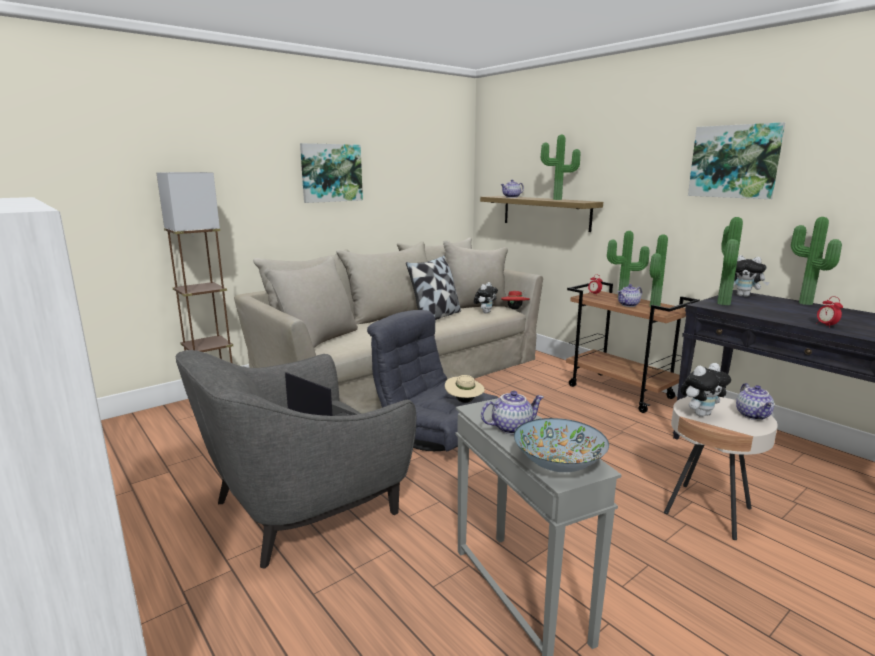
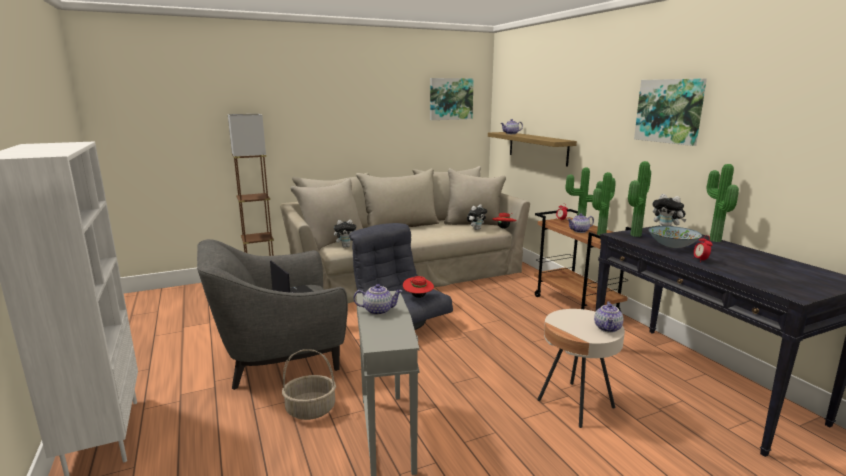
camera: 15 degrees right, 0 degrees up
(331, 173) = (361, 113): picture -> picture (450, 99)
(395, 579) = (310, 410): none -> basket
(436, 317) = (433, 230): pillow -> none
(464, 401) = (418, 297): beige hat -> red hat
(557, 199) = (542, 137): potted plant -> none
(558, 464) = (383, 336): bowl -> bowl (672, 246)
(700, 414) = (564, 322): plush toy -> plush toy (346, 246)

